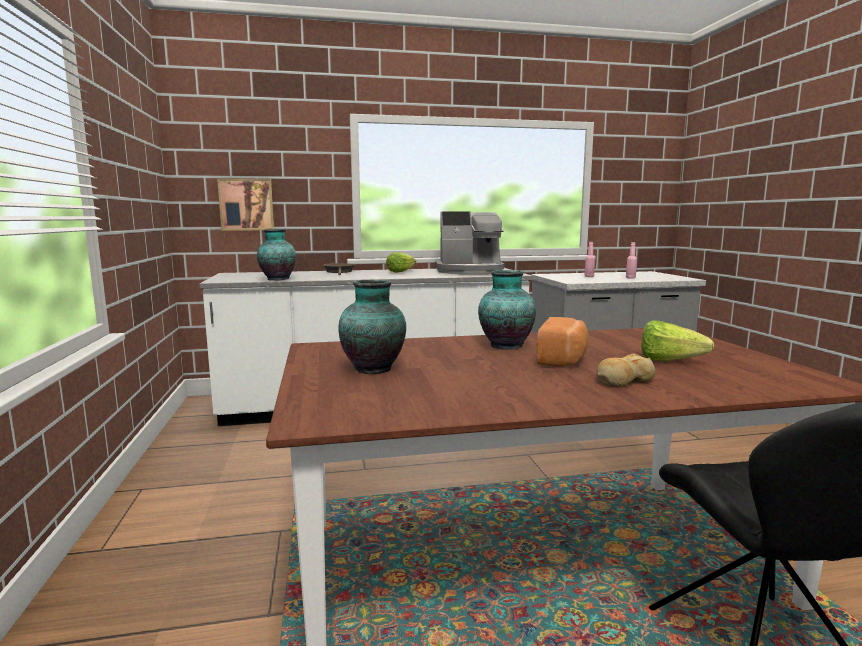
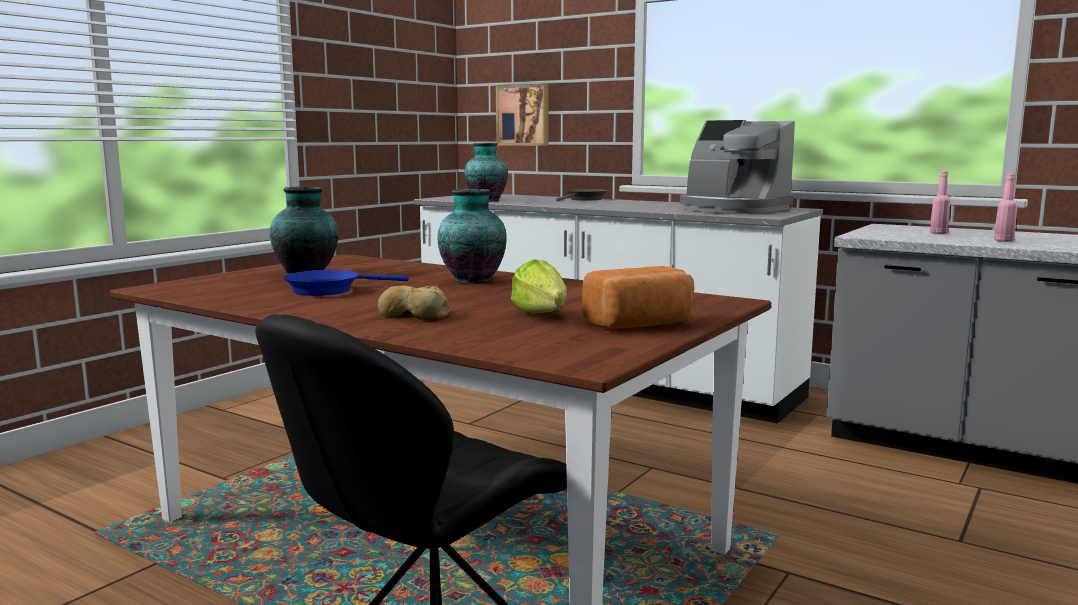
camera: 45 degrees right, 0 degrees up
(400, 271) = (647, 203): lettuce -> none
(467, 377) = (329, 290): none -> blue frying pan
(563, 359) = (459, 296): bread -> bread (641, 324)

